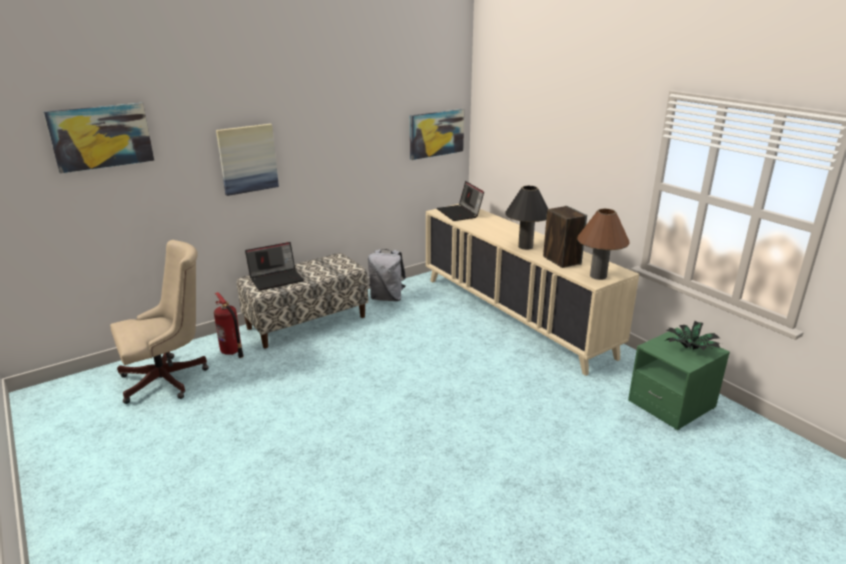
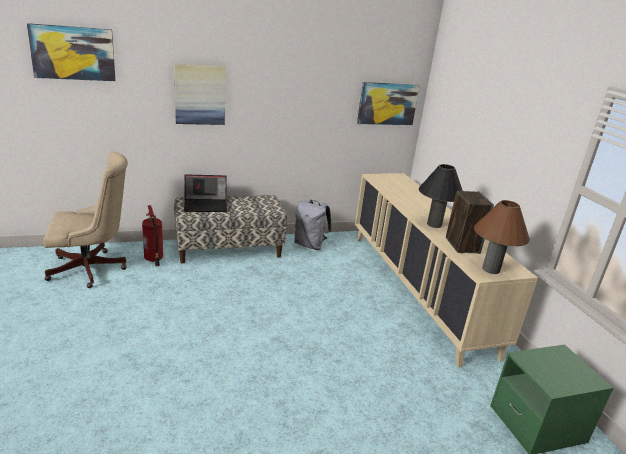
camera: 15 degrees right, 0 degrees up
(460, 213) = (392, 182): laptop -> none
(691, 349) = (567, 372): potted plant -> none

